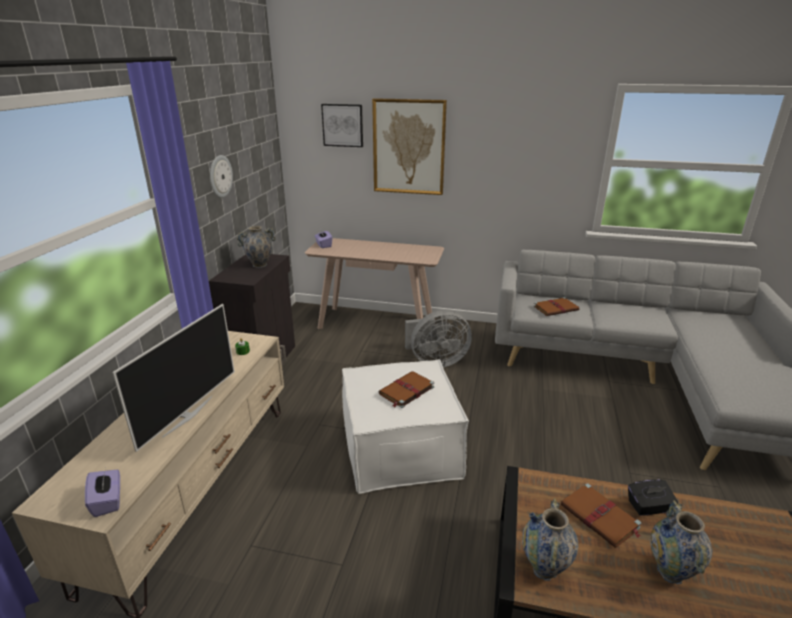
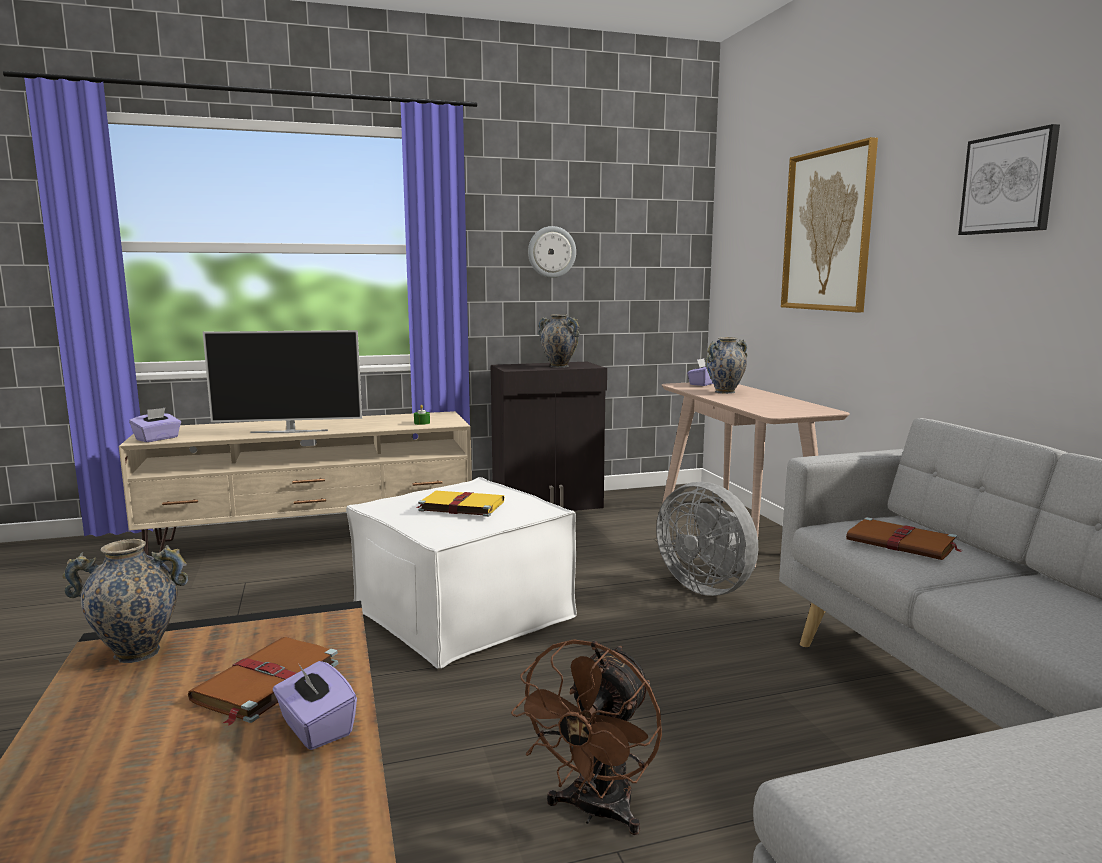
camera: 60 degrees right, 15 degrees down
(343, 125) = (764, 206): picture -> picture (1008, 183)
(406, 391) = (460, 506): brown book -> yellow book
(605, 469) = (595, 812): none -> brown fan
(649, 507) = (315, 728): black tissue box -> purple tissue box
(671, 572) = (137, 763): vase -> vase (725, 392)

